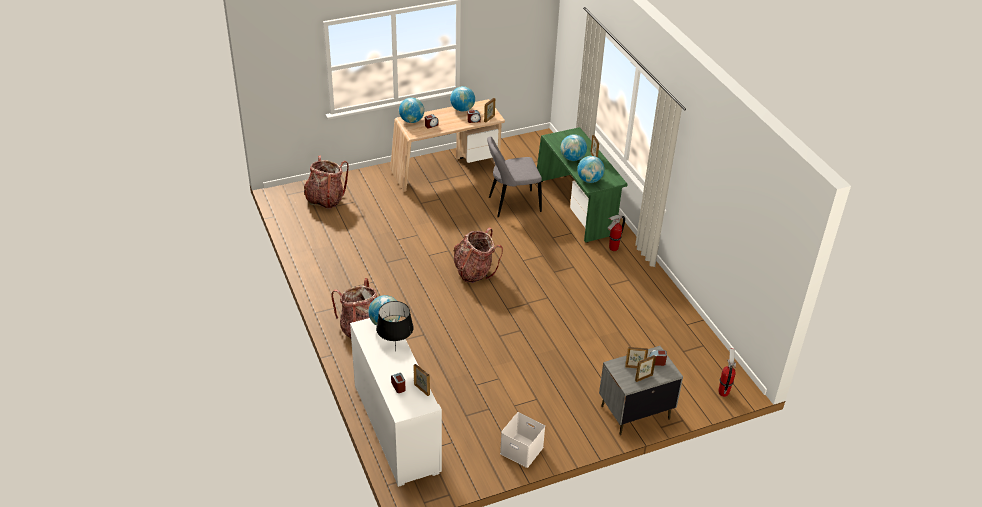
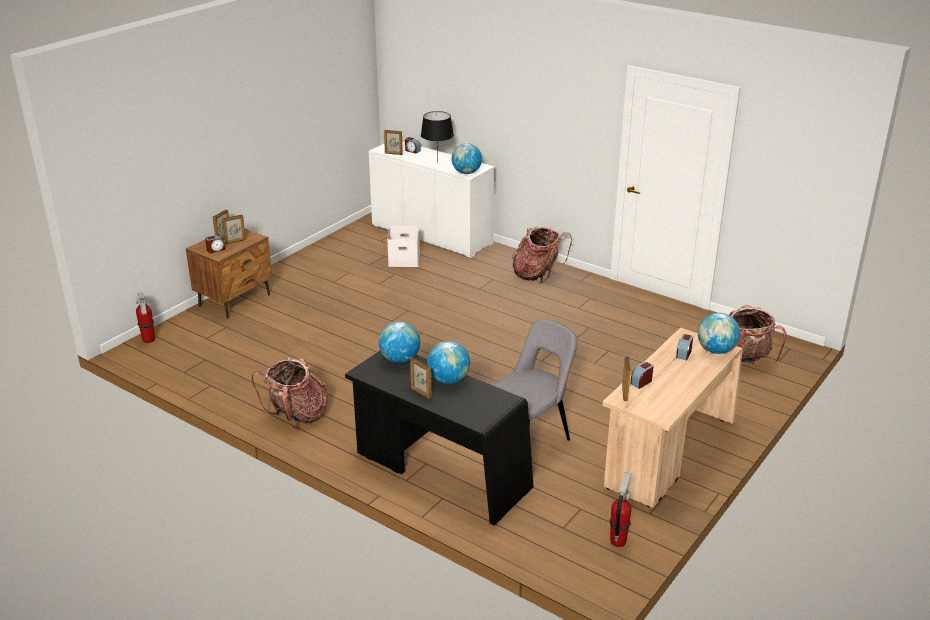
camera: 150 degrees right, 10 degrees down
(462, 109) = (680, 393): globe -> none
(474, 271) = (490, 351): backpack -> backpack (297, 416)
(520, 450) = (321, 252): white storage box -> white storage box (404, 259)
(576, 208) = (440, 472): green desk -> black desk
(613, 248) = (349, 436): fire extinguisher -> fire extinguisher (618, 541)
(634, 412) = (235, 300): grey nightstand -> brown nightstand

